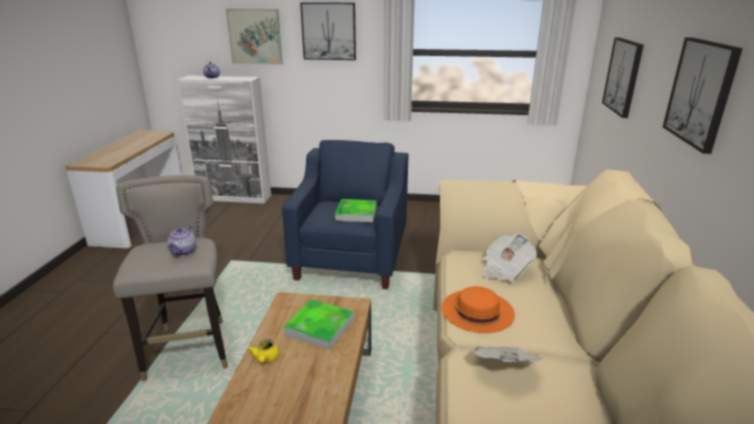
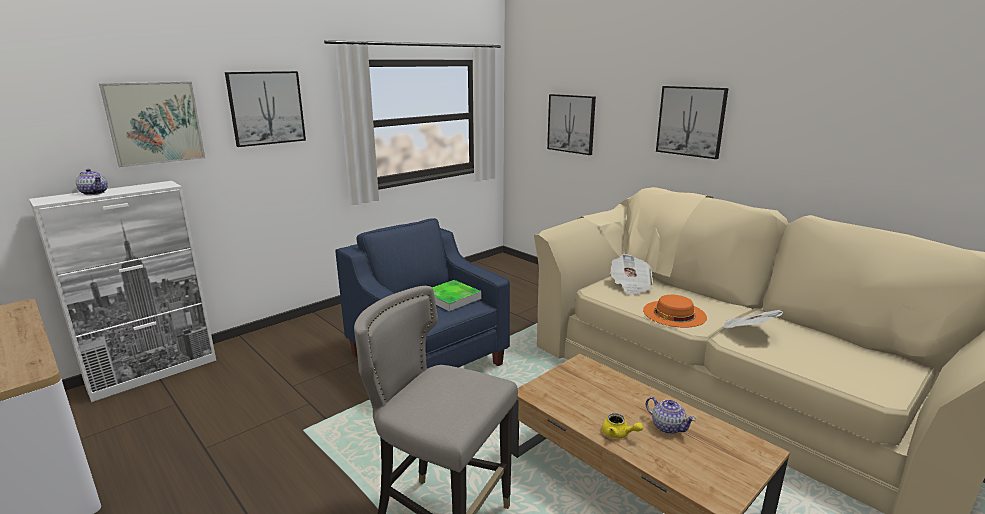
camera: 50 degrees left, 5 degrees down
(184, 251) = (456, 383): teapot -> teapot (667, 427)
(320, 327) = (597, 390): tray -> none

